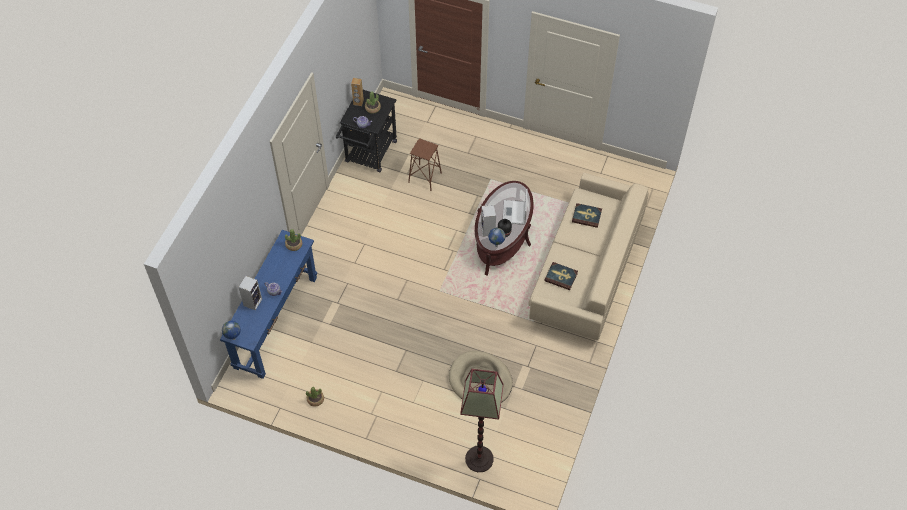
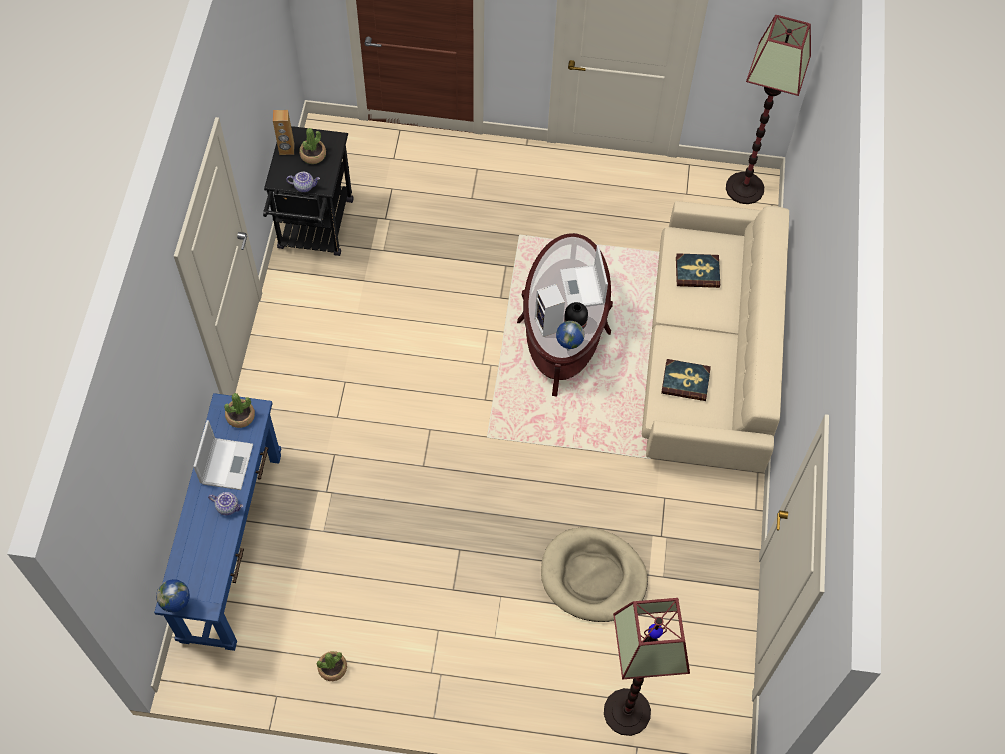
camera: 15 degrees left, 5 degrees up
(252, 301) = (195, 532): speaker -> none
(280, 268) = (227, 463): none -> laptop
(425, 177) = (414, 251): brown stool -> none
(638, 176) = (745, 188): none -> floor lamp

